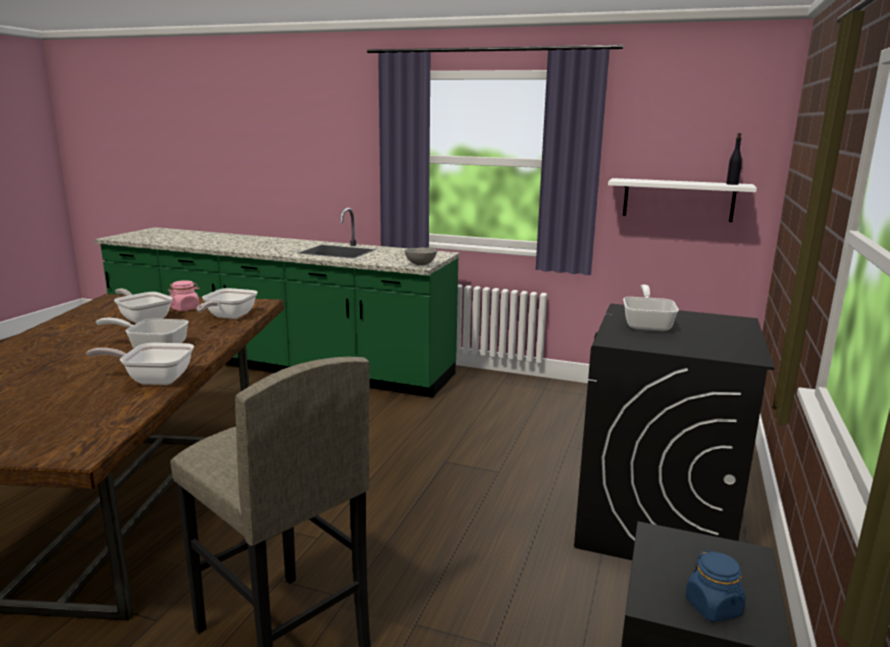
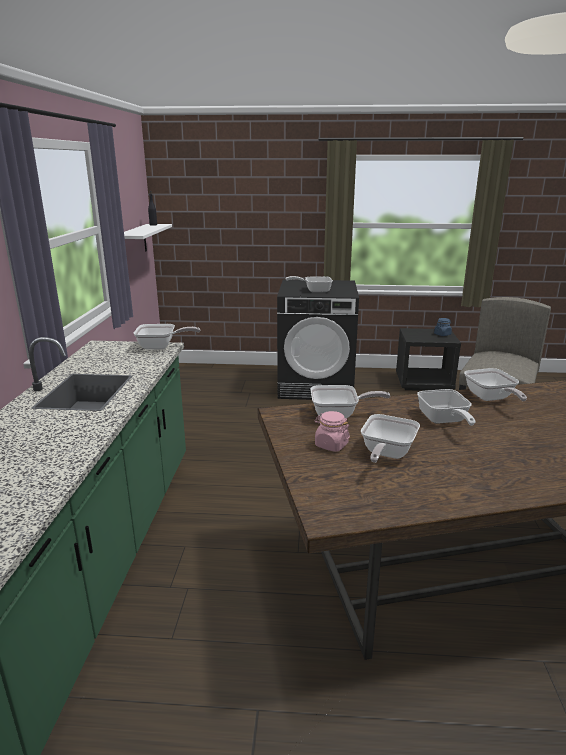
camera: 105 degrees left, 5 degrees up
(420, 265) = (161, 347): grey bowl -> frying pan

